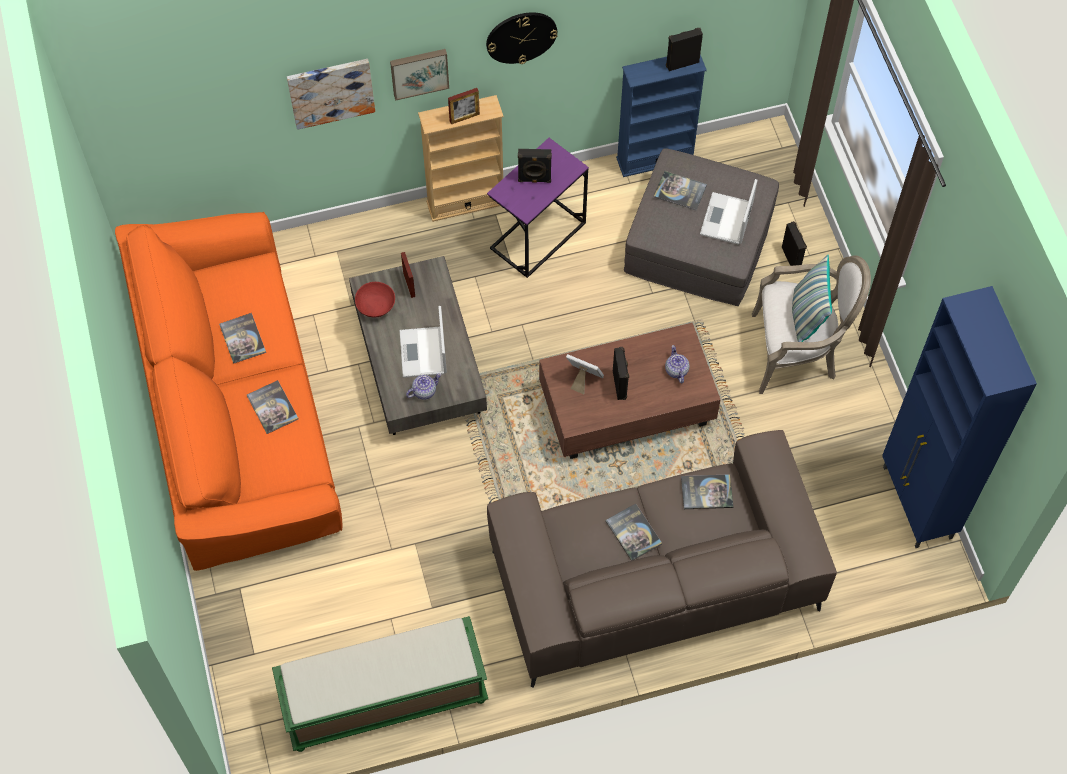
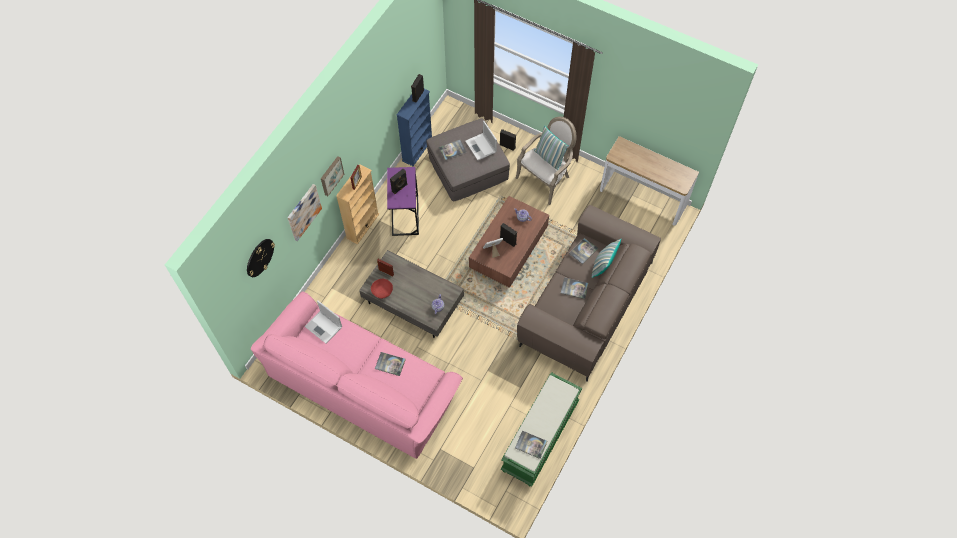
camera: 45 degrees left, 0 degrees up
(238, 412) = (363, 384): orange sofa -> pink sofa
(242, 338) = (347, 348): book -> book (531, 444)
(423, 353) = (421, 293): laptop -> laptop (324, 327)
(521, 37) = (361, 128): wall clock -> wall clock (259, 257)
(713, 538) = (603, 265): none -> pillow
(917, 504) = (643, 197): blue cabinet -> console table

